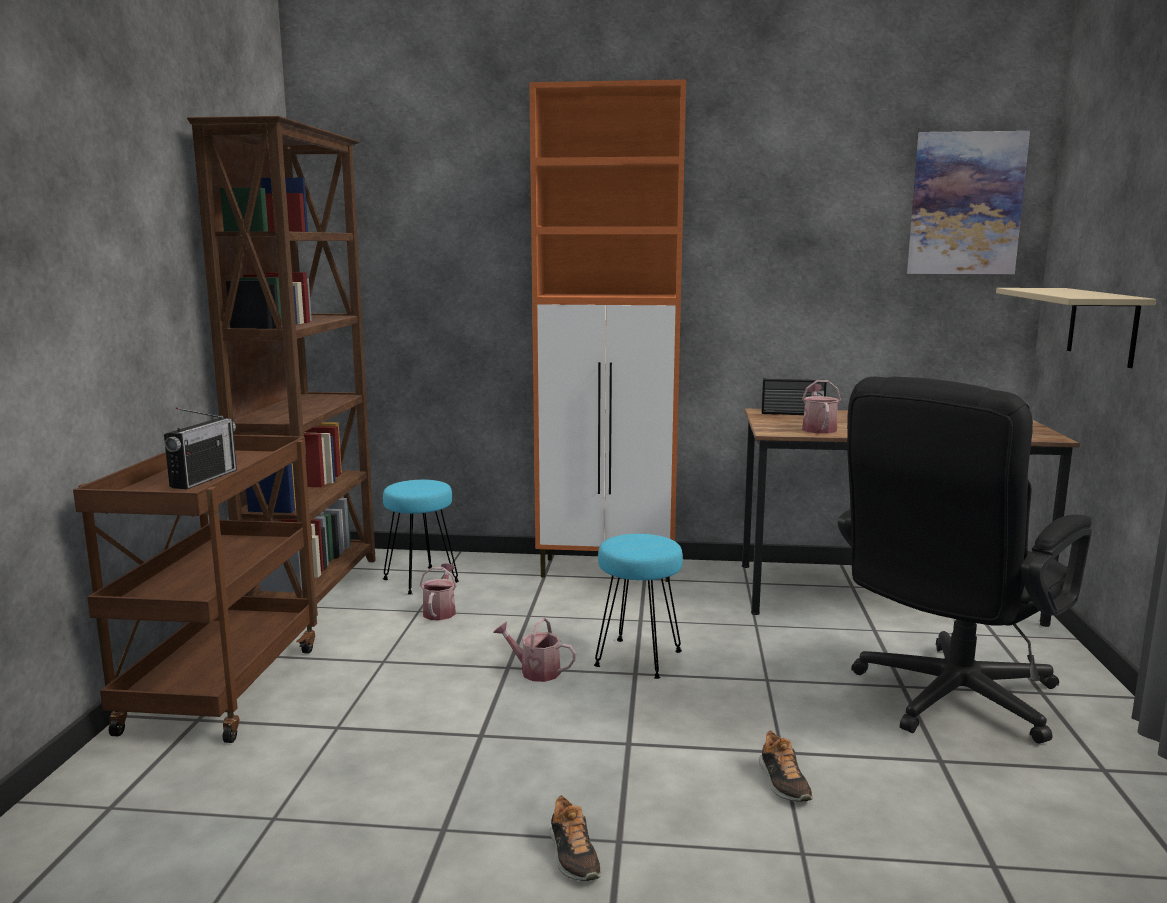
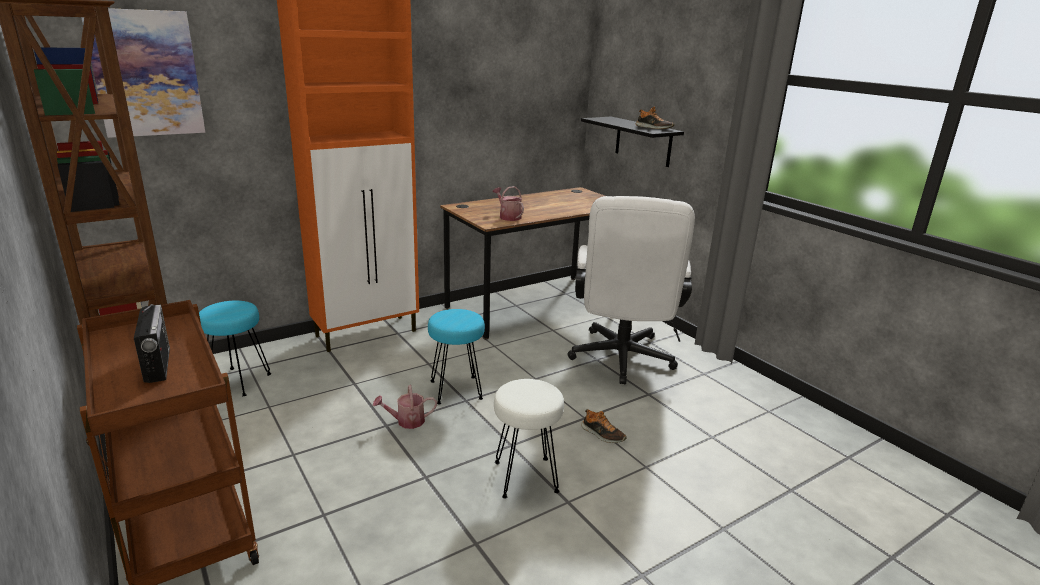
camera: 40 degrees left, 10 degrees up
(440, 611) = (286, 401): watering can -> none
(573, 856) = (557, 521): shoe -> shoe (653, 128)
(598, 786) = (524, 477): none -> white stool
(792, 414) = (476, 206): radio -> none
(946, 701) = (621, 361): black office chair -> white office chair
(965, 204) = (552, 63): picture -> picture (146, 74)
(1102, 326) = (643, 141): beige shelf -> black shelf

